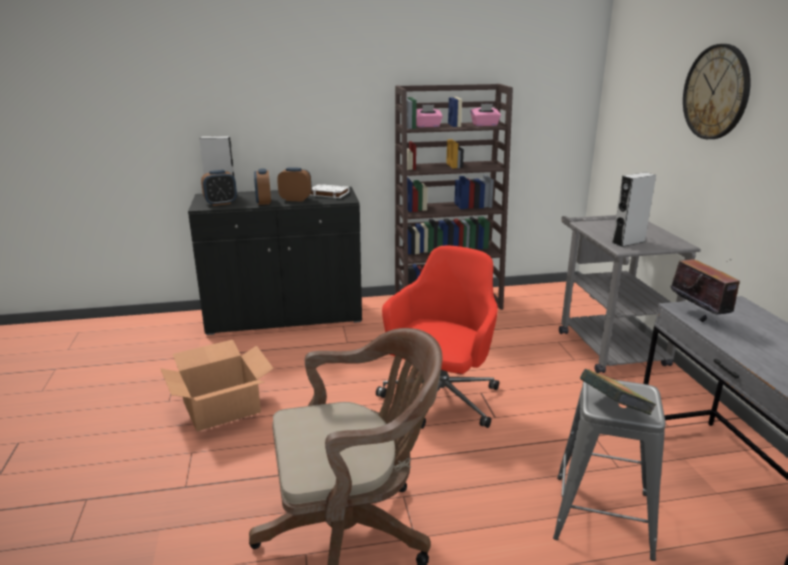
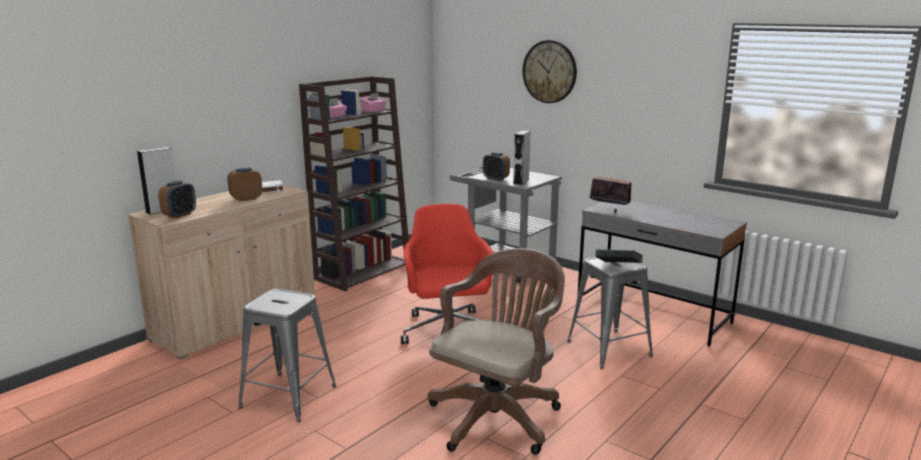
camera: 40 degrees left, 5 degrees down
(221, 407) = (288, 397): cardboard box -> grey stool
(263, 202) = (221, 206): alarm clock -> alarm clock (495, 179)
(284, 316) = (236, 322): black cabinet -> beige cabinet

